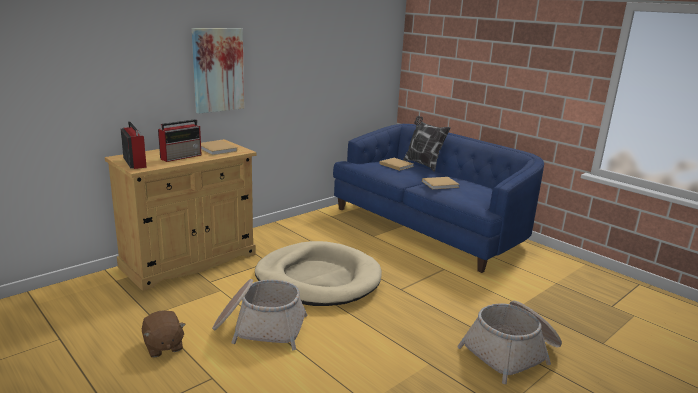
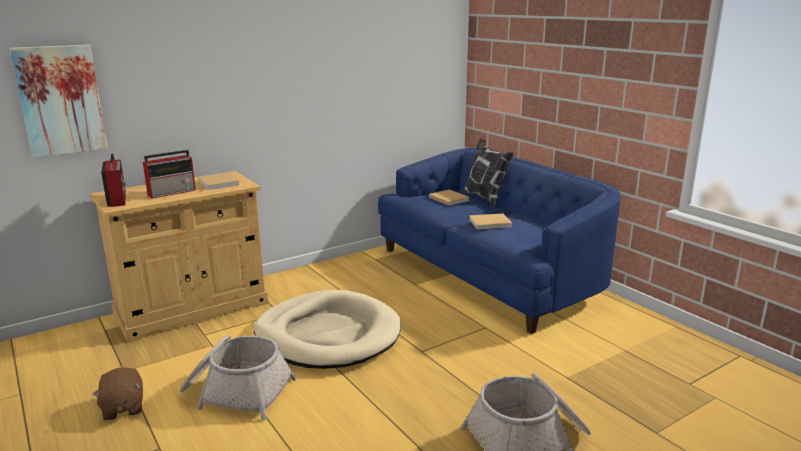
camera: 10 degrees right, 0 degrees up
(218, 70) = (223, 92): picture -> picture (60, 100)

